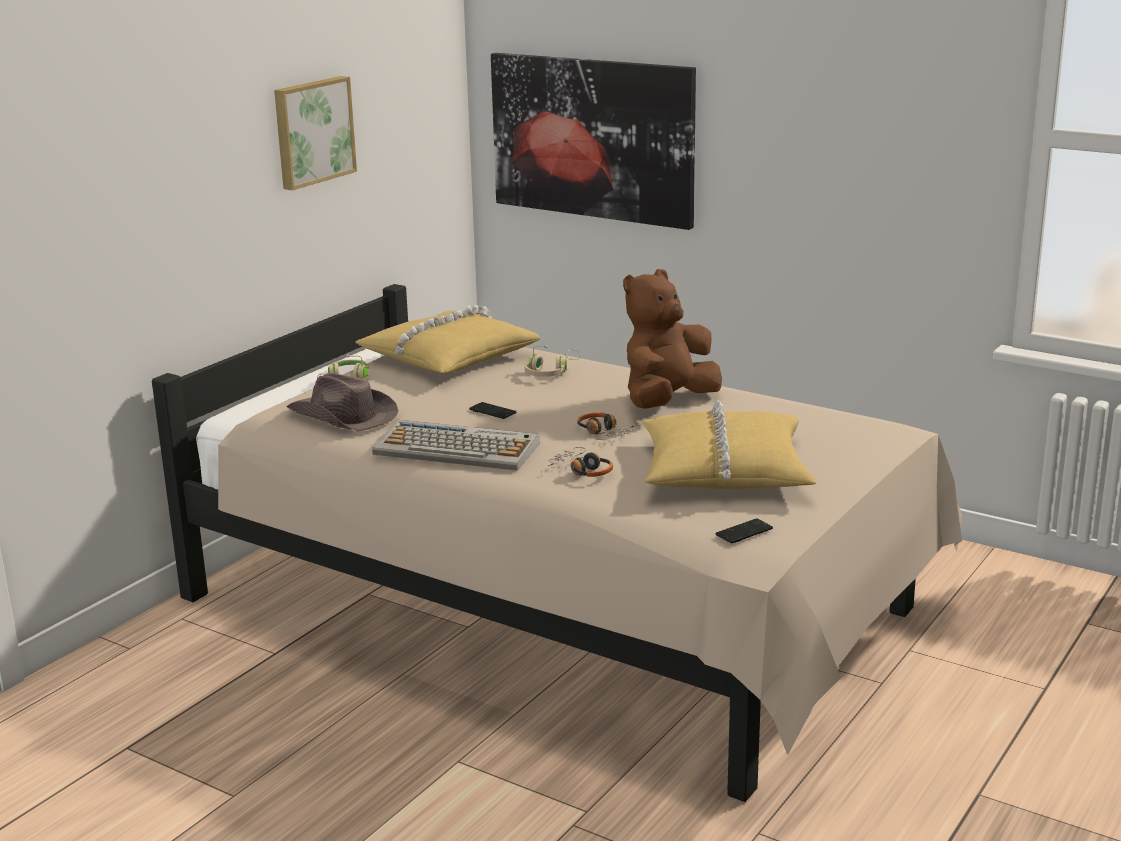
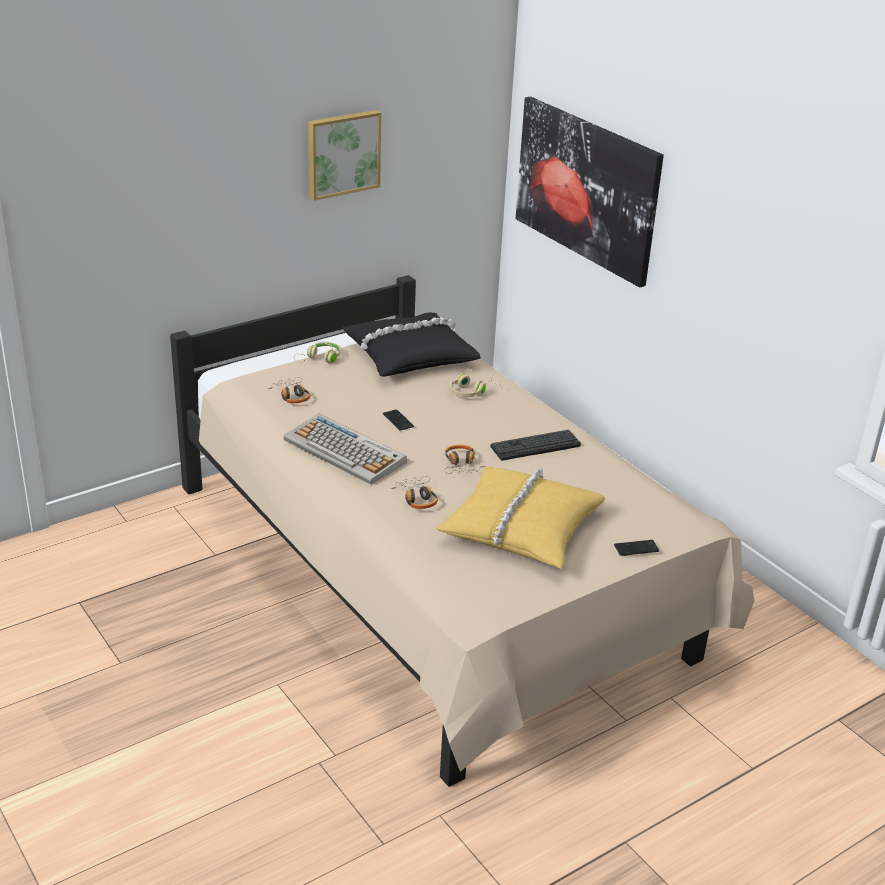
camera: 20 degrees right, 10 degrees up
(342, 416) = (291, 395): brown hat -> headphones
(448, 357) = (409, 355): yellow pillow -> black pillow
(667, 402) = (535, 446): brown plush toy -> keyboard
(744, 532) = (484, 594): phone -> phone (636, 549)

